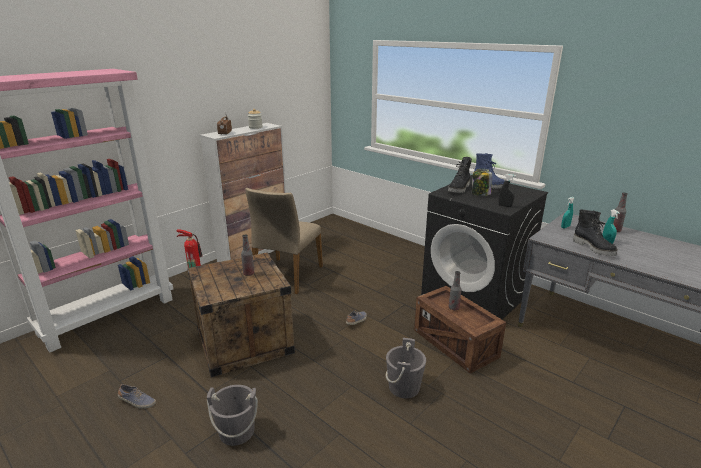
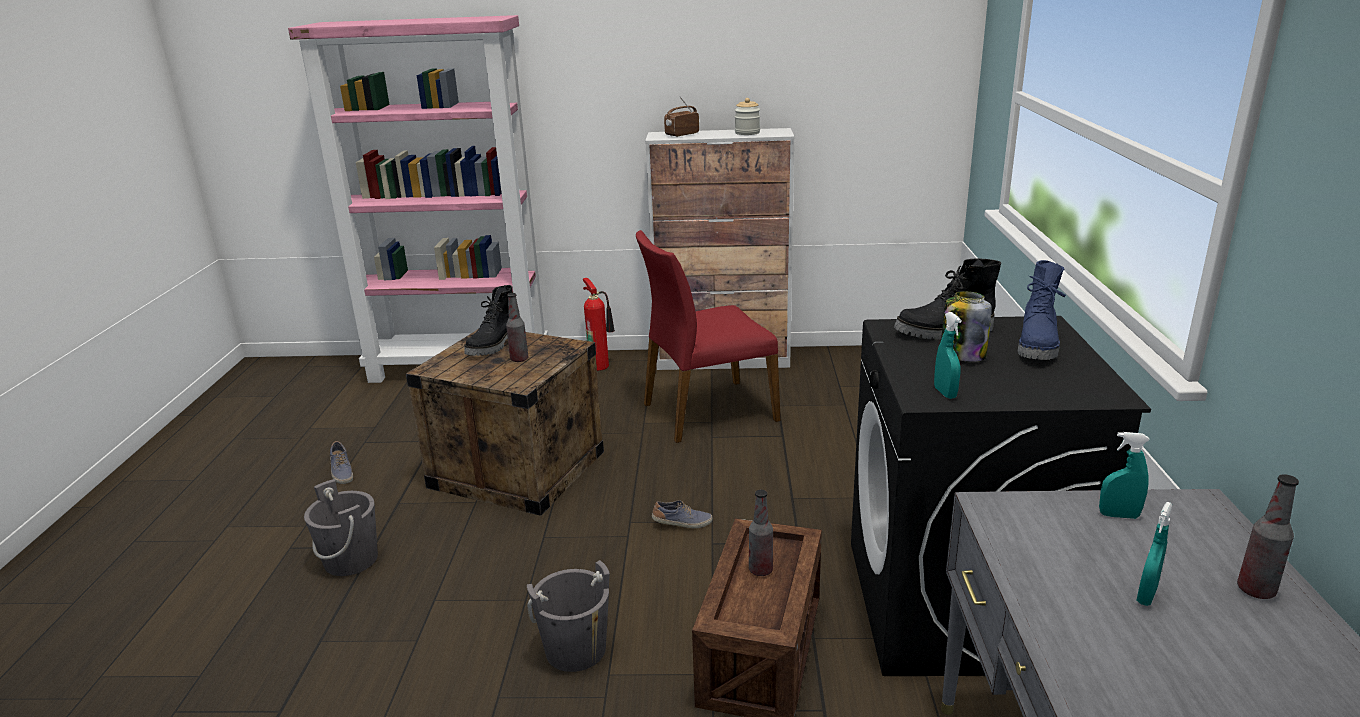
camera: 50 degrees right, 0 degrees up
(287, 276) = (707, 411): beige chair -> red chair
(505, 206) = (945, 393): black spray bottle -> turquoise spray bottle
(594, 248) = (1064, 586): black boot -> black boot (494, 346)

